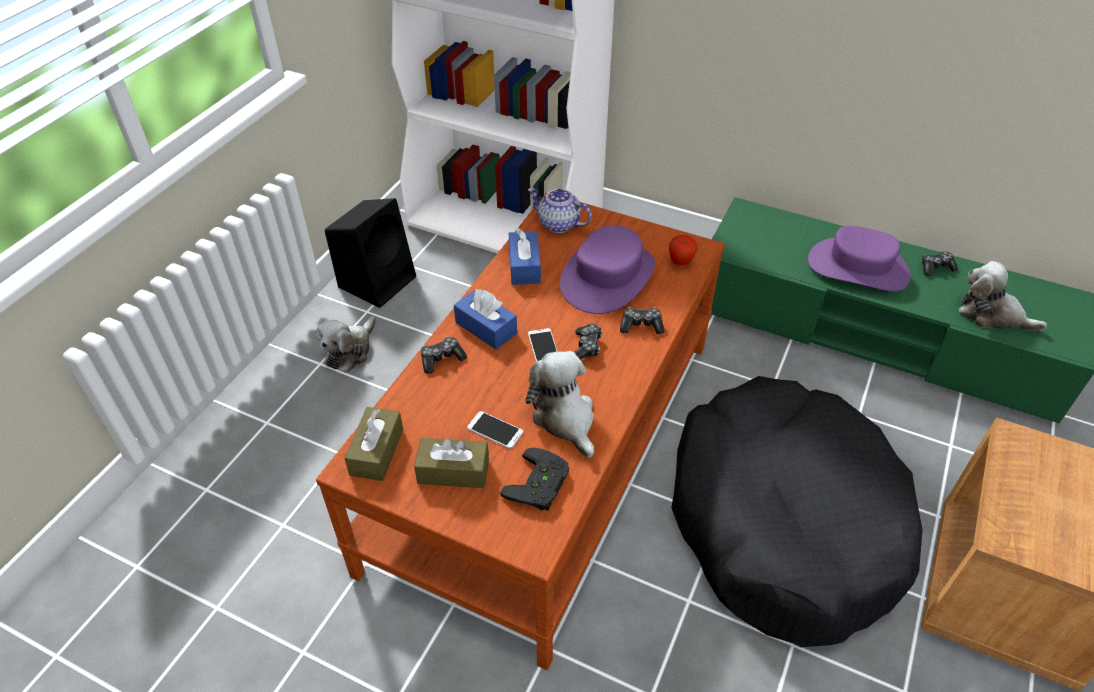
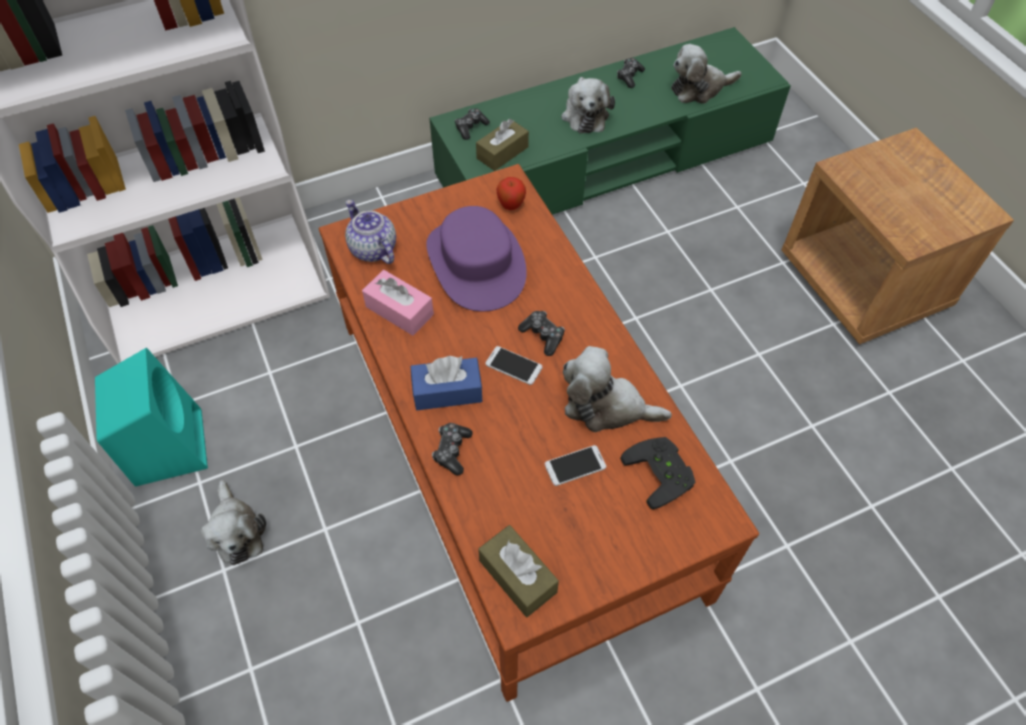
camera: 50 degrees left, 10 degrees up
(378, 280) = (168, 444): black speaker -> turquoise speaker
(453, 471) = (594, 528): brown tissue box -> brown tissue box (502, 153)
(524, 266) = (399, 310): blue tissue box -> pink tissue box
(558, 224) = (372, 249): teapot -> teapot turned 75 degrees clockwise
(641, 325) = (555, 283): game controller -> game controller (470, 127)
(782, 522) = (715, 350): black dog bed -> none
(858, 267) = (585, 114): purple hat -> plush toy

